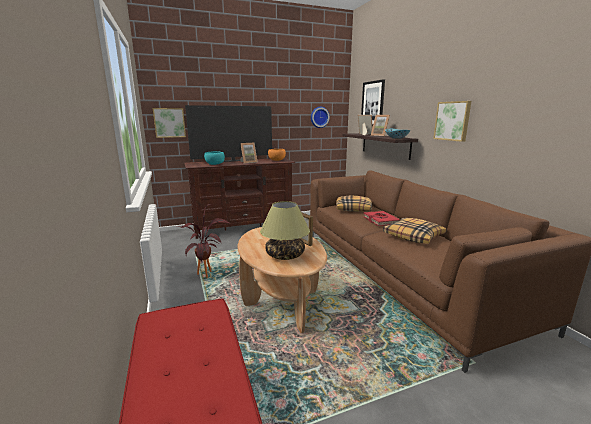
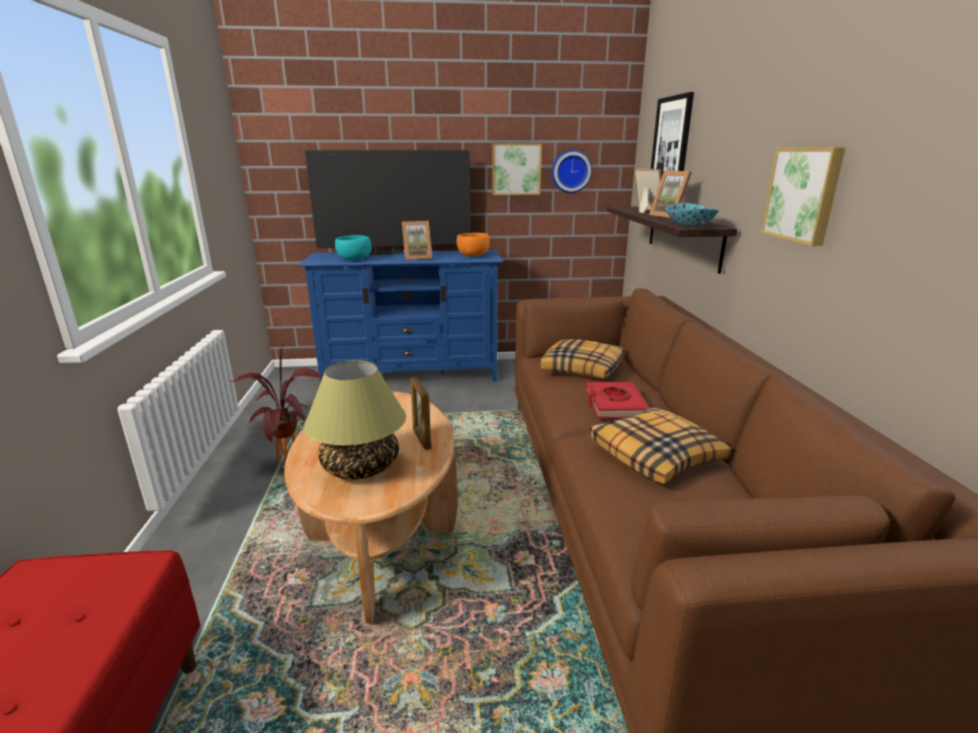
camera: 15 degrees right, 5 degrees up
(169, 122) = (286, 181): picture -> picture (516, 169)
(243, 227) = (411, 374): brown tv stand -> blue tv stand

